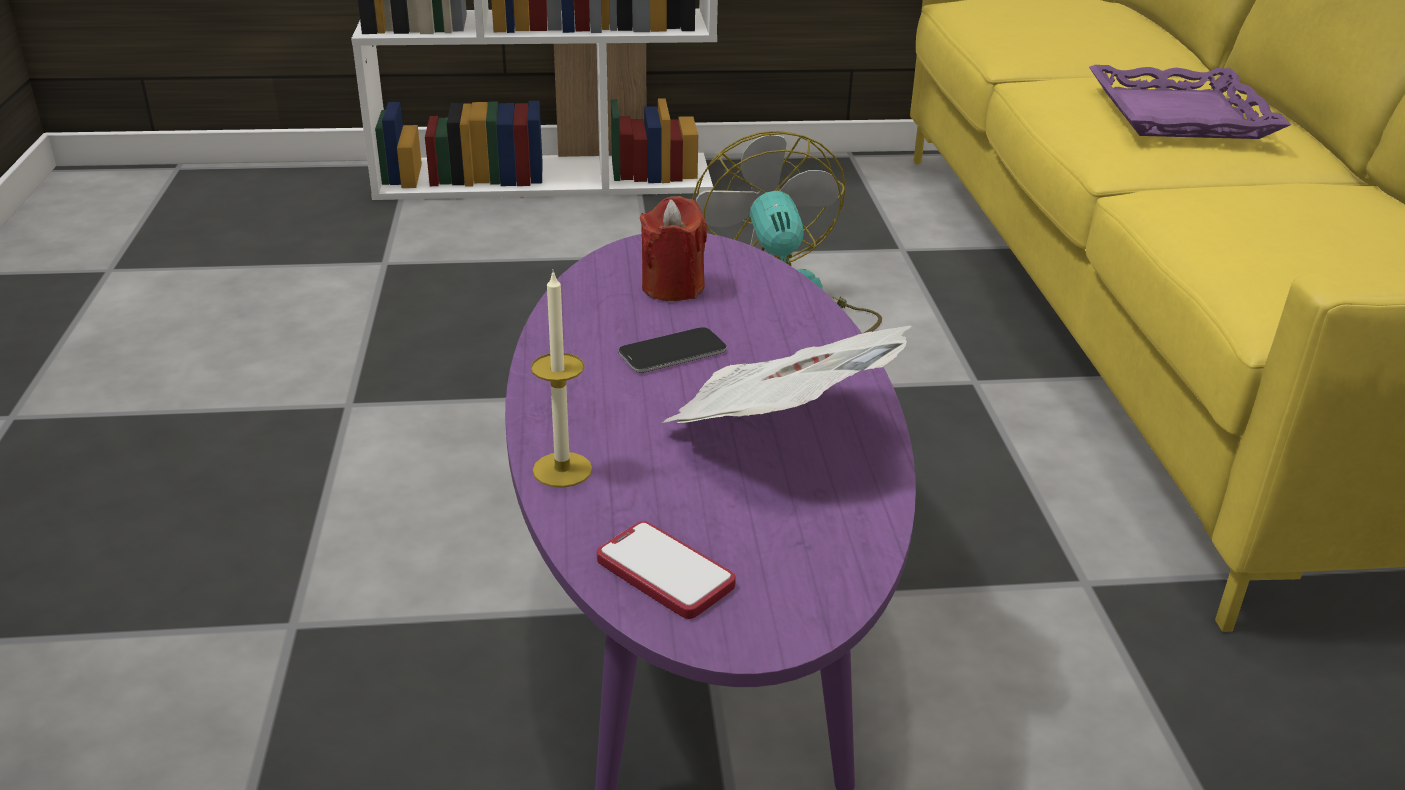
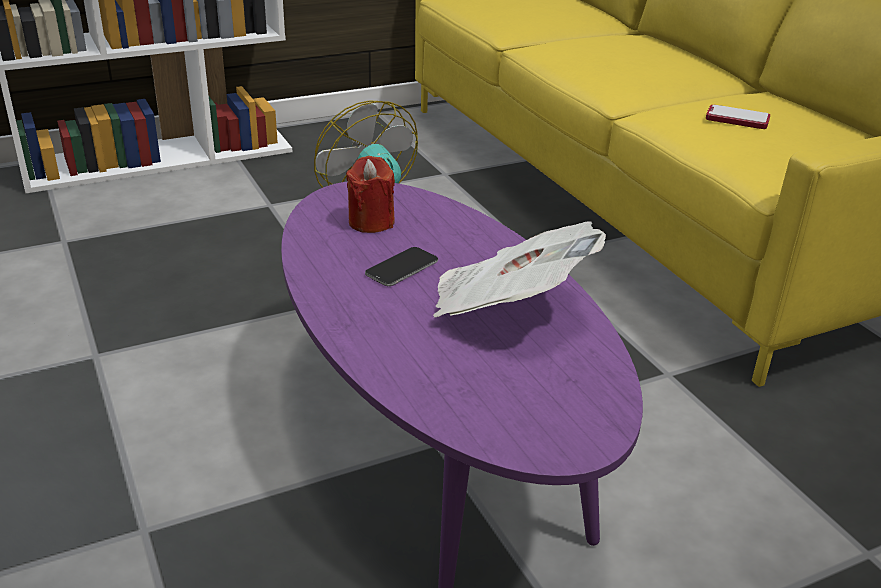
camera: 20 degrees left, 0 degrees up
(562, 470) = (381, 364): candle -> none
(665, 573) = (497, 419): phone -> phone (737, 119)
(1177, 115) = (636, 60): purple tray -> none

